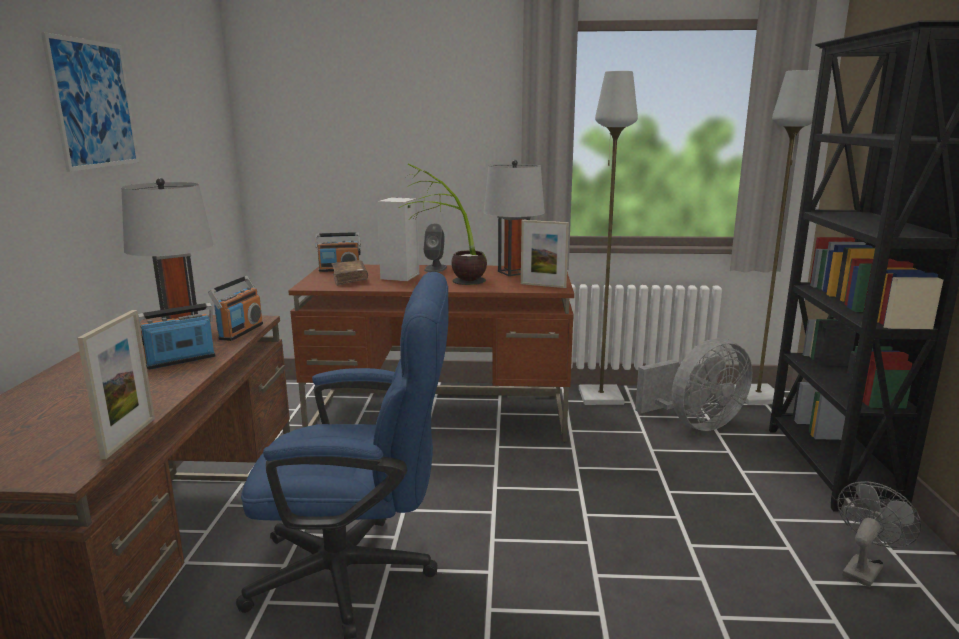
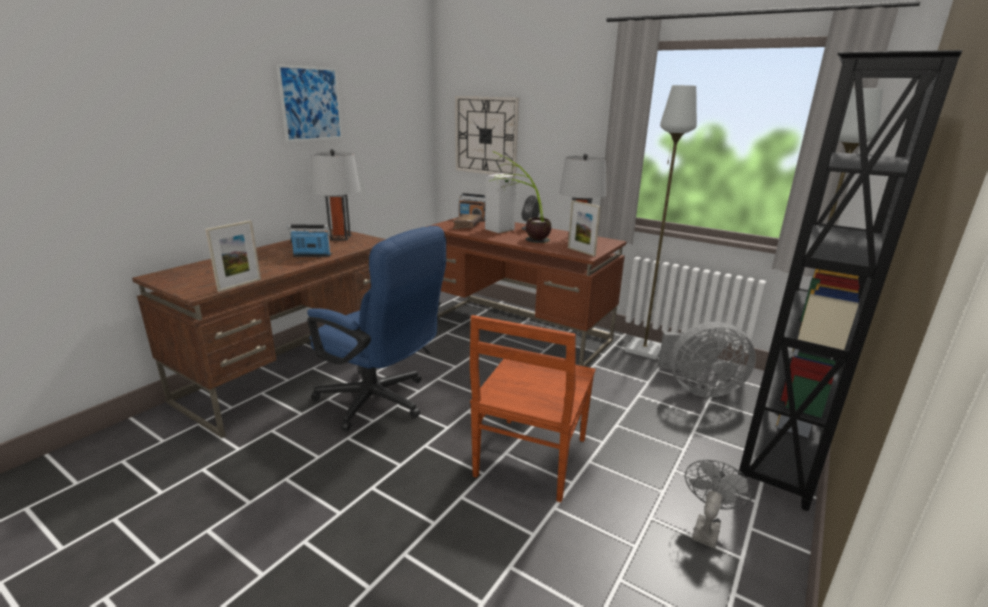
camera: 30 degrees right, 5 degrees up
(240, 331) = (361, 246): radio -> none
(329, 149) = (486, 136): none -> wall clock
(630, 569) = (530, 459): none -> brown chair
(863, 568) = (706, 527): grey fan -> grey fan turned 45 degrees counterclockwise

